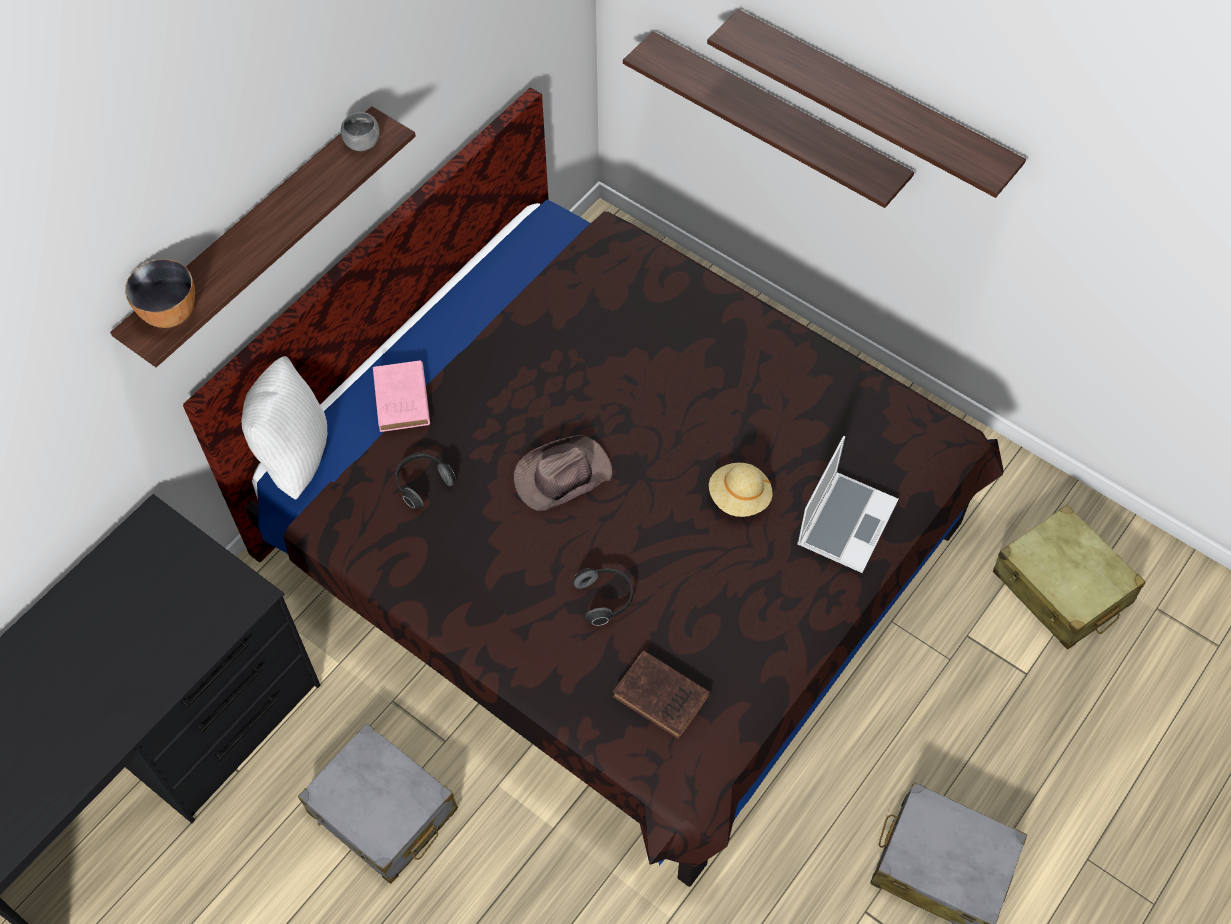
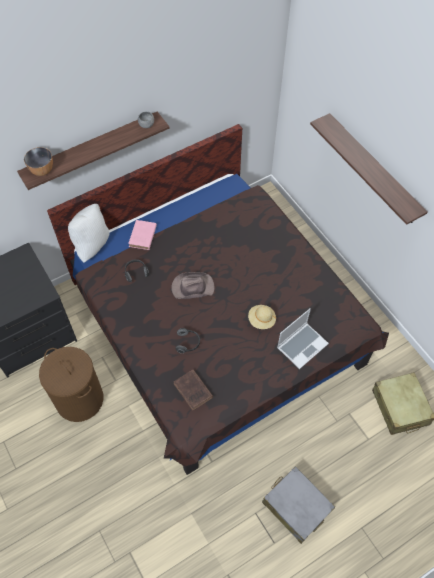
camera: 20 degrees right, 0 degrees up
(382, 811) = (80, 399): grey suitcase -> brown laundry basket
(777, 120) = (337, 166): shelf -> none

